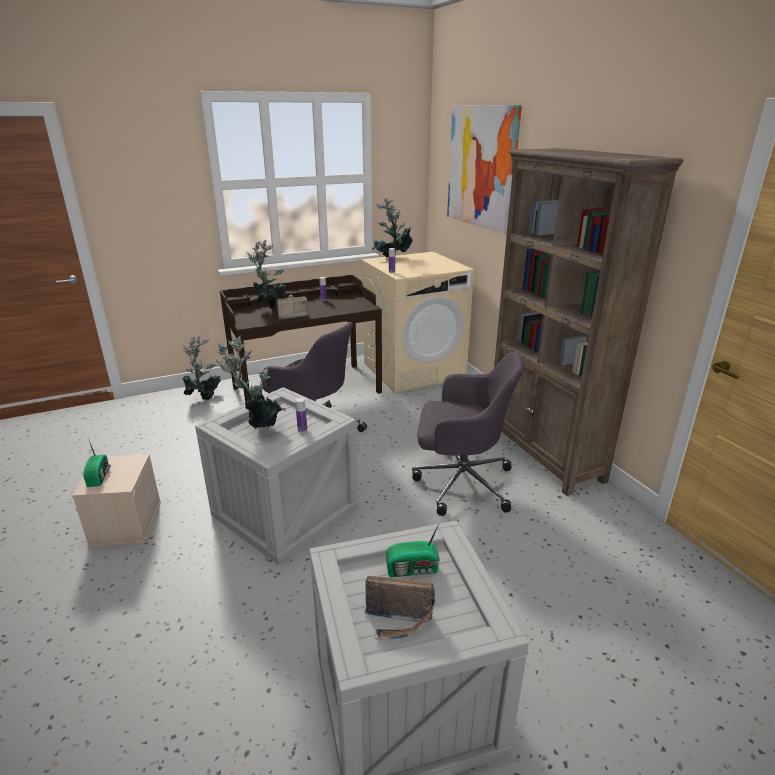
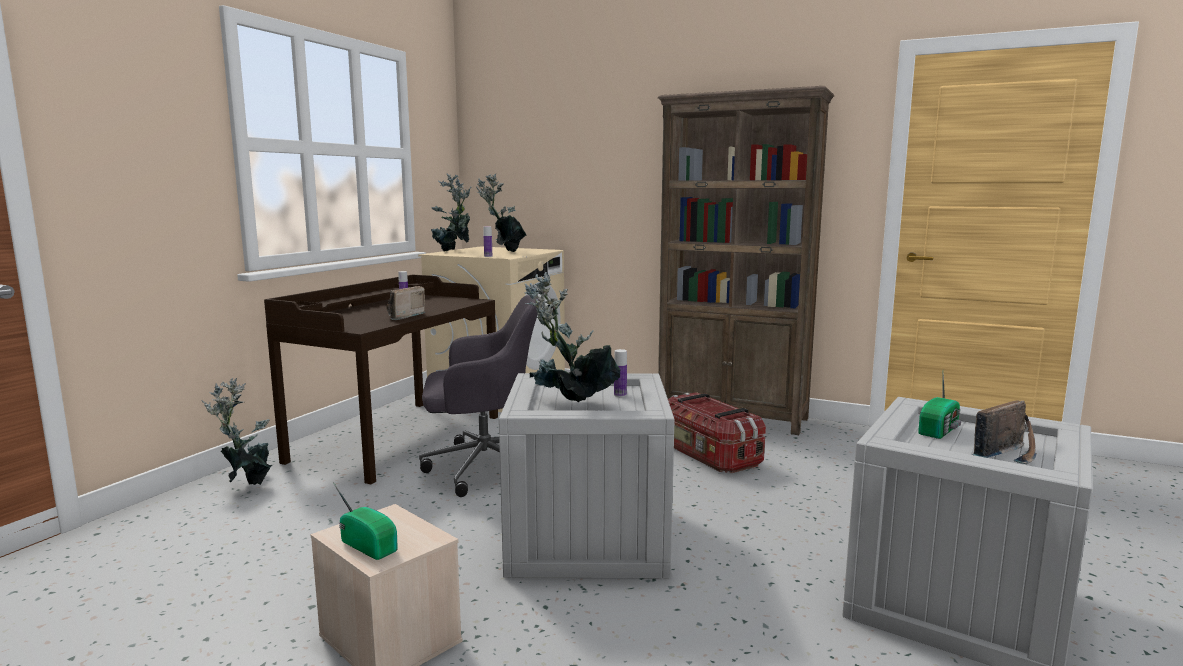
camera: 40 degrees left, 15 degrees down
(270, 308) = (352, 316): potted plant -> potted plant (504, 252)
(460, 482) = (707, 455): grey office chair -> storage box
(482, 167) = (561, 135): picture -> none

